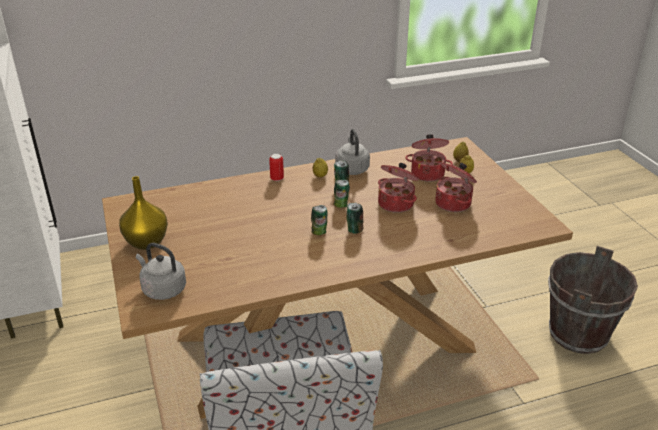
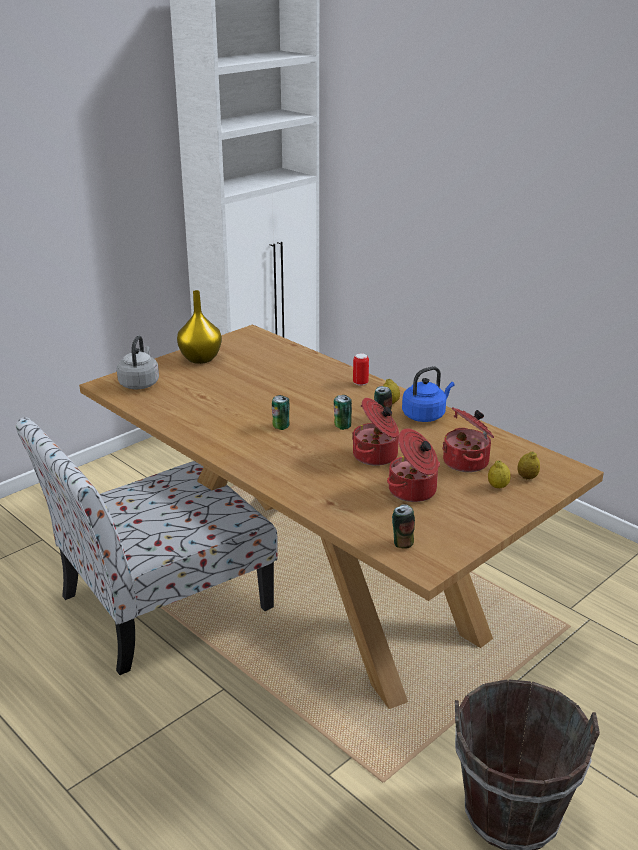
camera: 65 degrees right, 5 degrees down
(351, 168) = (425, 415): grey kettle -> blue kettle
(354, 230) = (301, 443): can -> can (402, 543)

